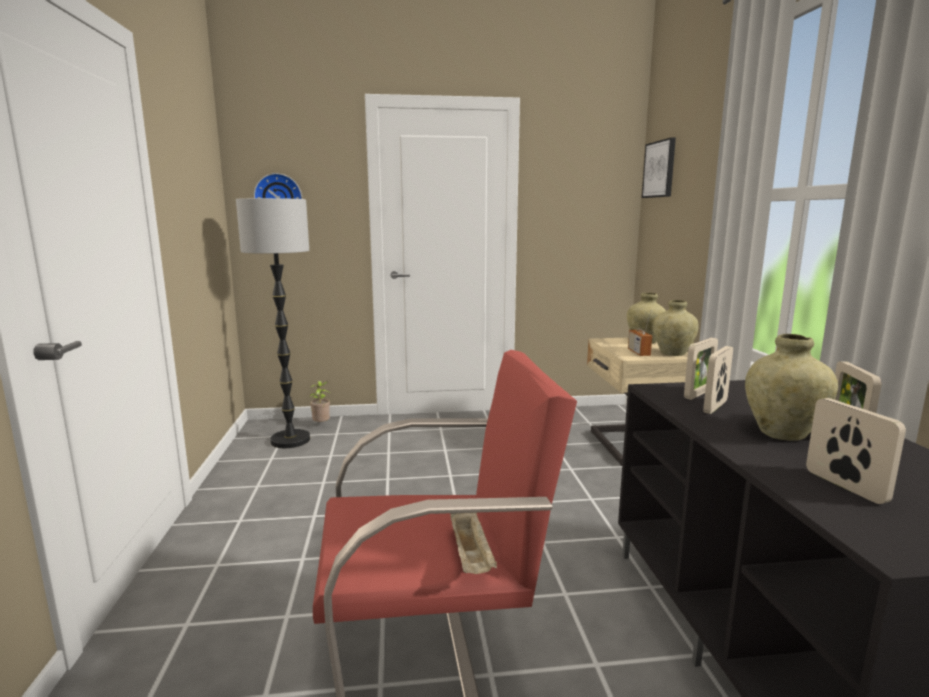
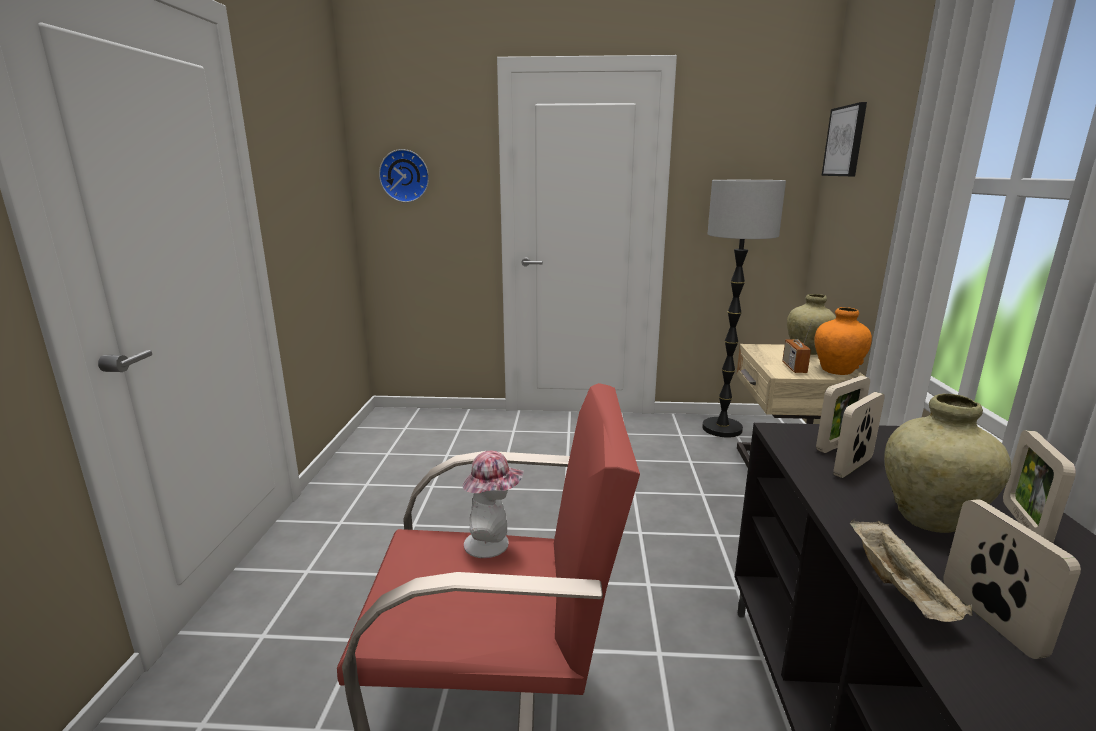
camera: 10 degrees right, 5 degrees up
(290, 440) = (411, 434): floor lamp -> floor lamp (722, 428)
(321, 425) = (446, 418): potted plant -> none
(424, 499) = (493, 543): none -> hat
(471, 557) = (521, 628): beige tray -> beige tray (900, 589)
(673, 353) = (837, 370): beige vase -> orange vase

